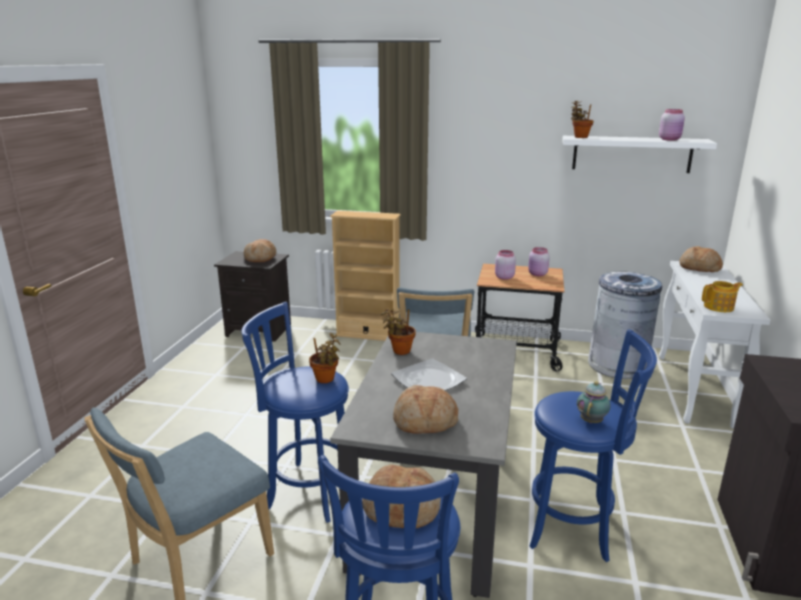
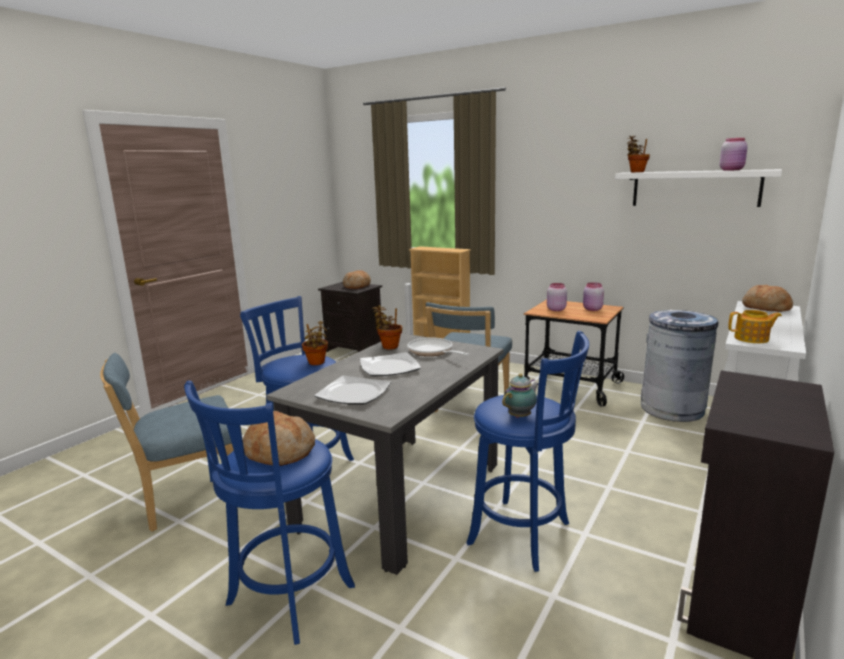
camera: 20 degrees right, 5 degrees down
(424, 421) = (353, 393): bread -> plate
(452, 353) = (432, 352): none -> frying pan

